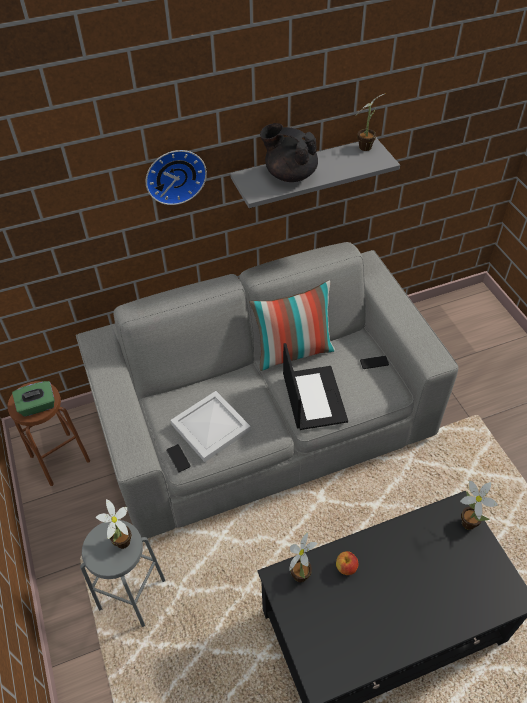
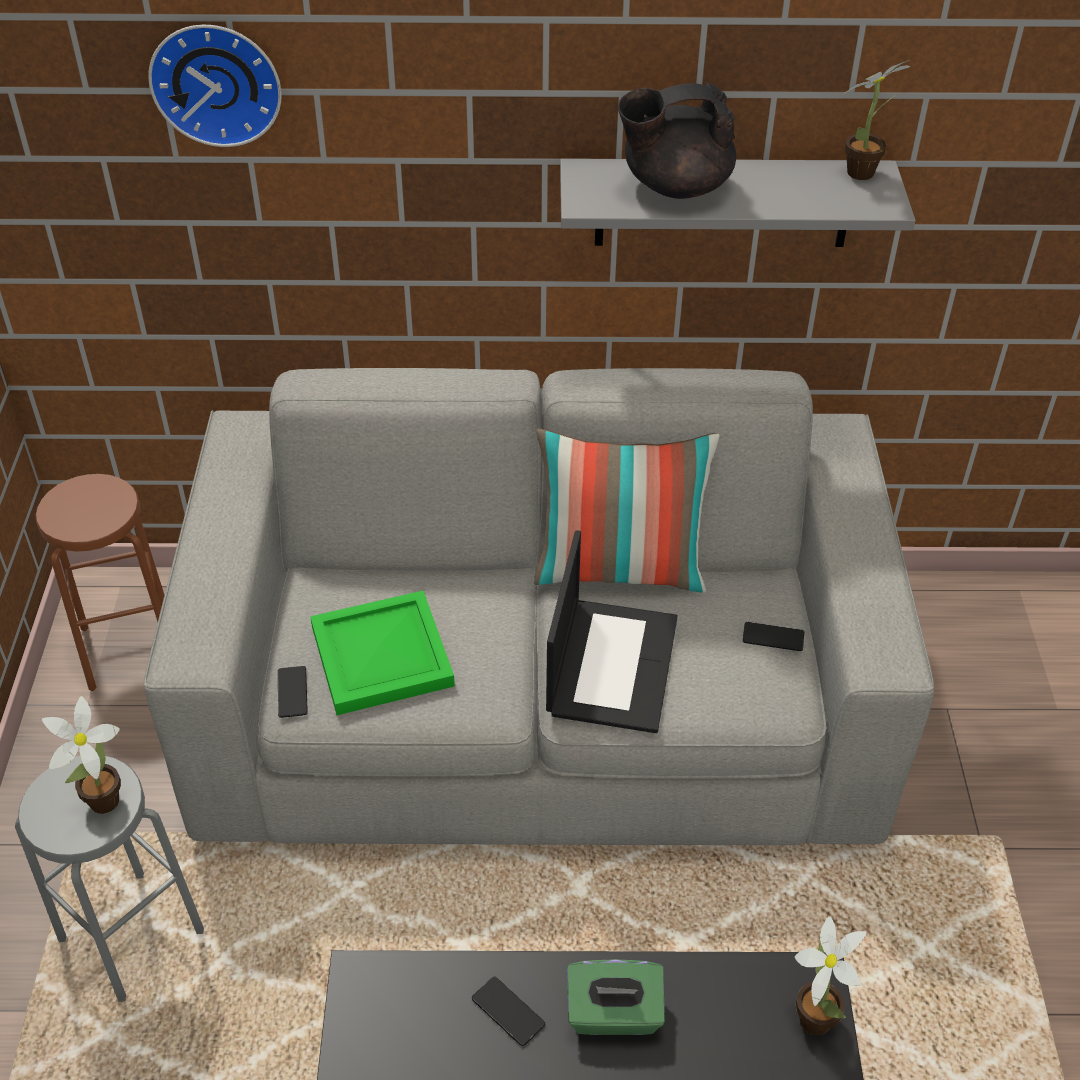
camera: 20 degrees right, 5 degrees down
(37, 406) = (89, 518): green tissue box -> green tissue box (614, 1014)
(174, 175) = (444, 133): wall clock -> wall clock (217, 82)
(209, 427) = (379, 655): white tray -> green tray
(290, 174) = (674, 187): black teapot -> black teapot turned 60 degrees counterclockwise
(301, 573) = (414, 988): potted plant -> none
(346, 567) = (508, 1011): apple -> phone

